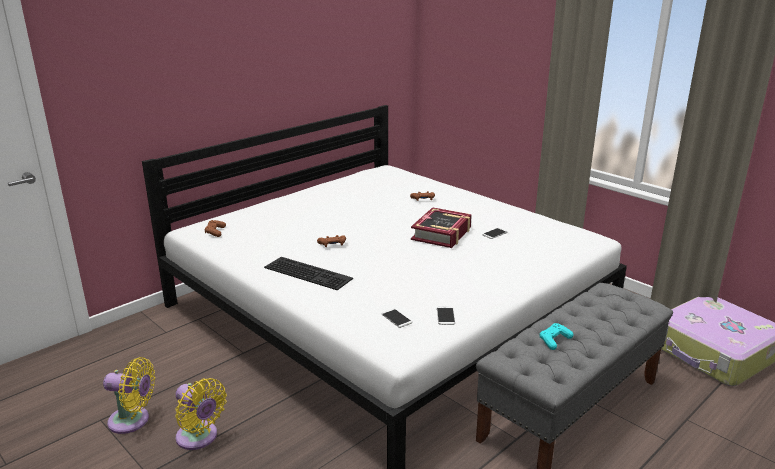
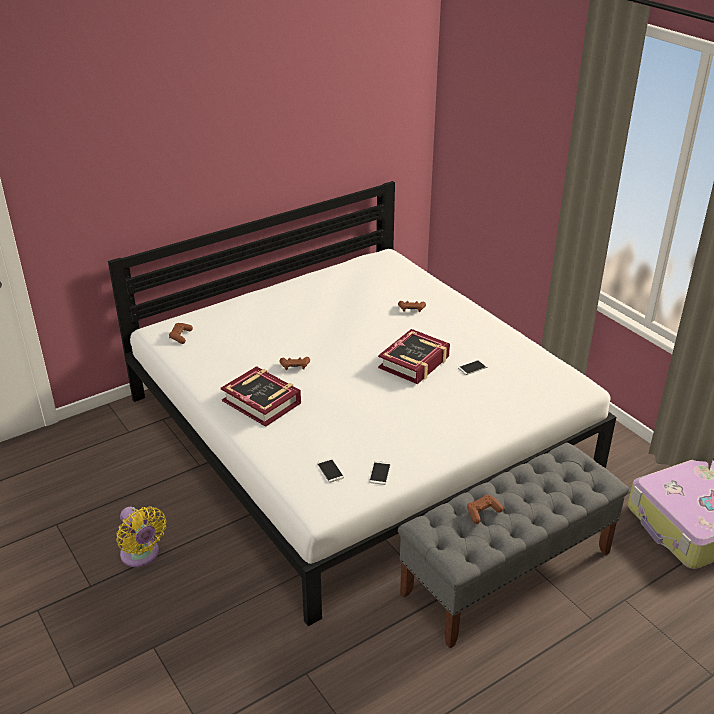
camera: 10 degrees right, 10 degrees up
(133, 421) = (85, 529): yellow fan -> none
(309, 272) = (262, 402): keyboard -> book
(554, 340) = (483, 512): turquoise game controller -> brown game controller

